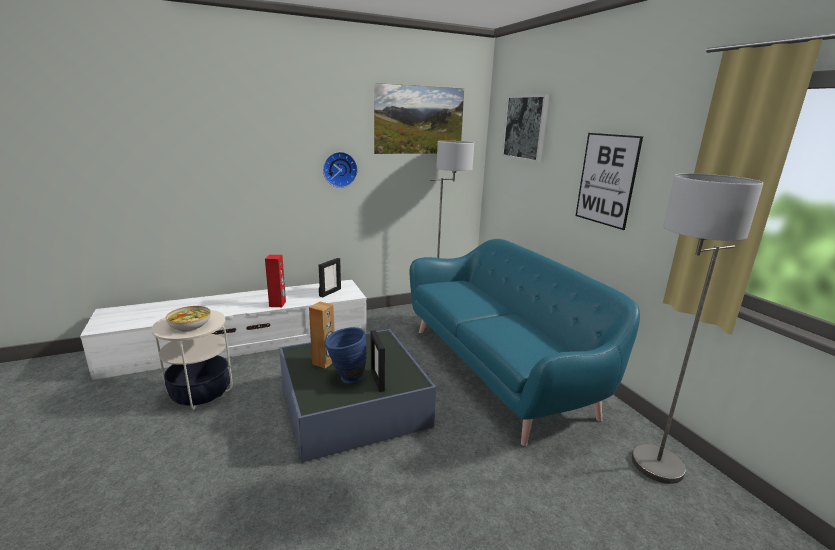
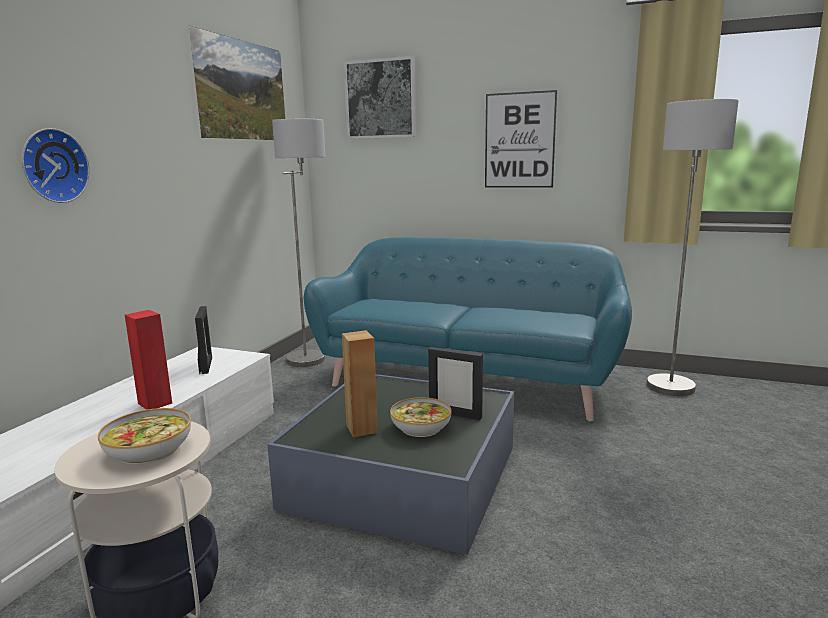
camera: 45 degrees left, 5 degrees down
(339, 169) = (162, 163): wall clock -> wall clock (52, 166)
(346, 378) = (421, 427): blue vase -> bowl

